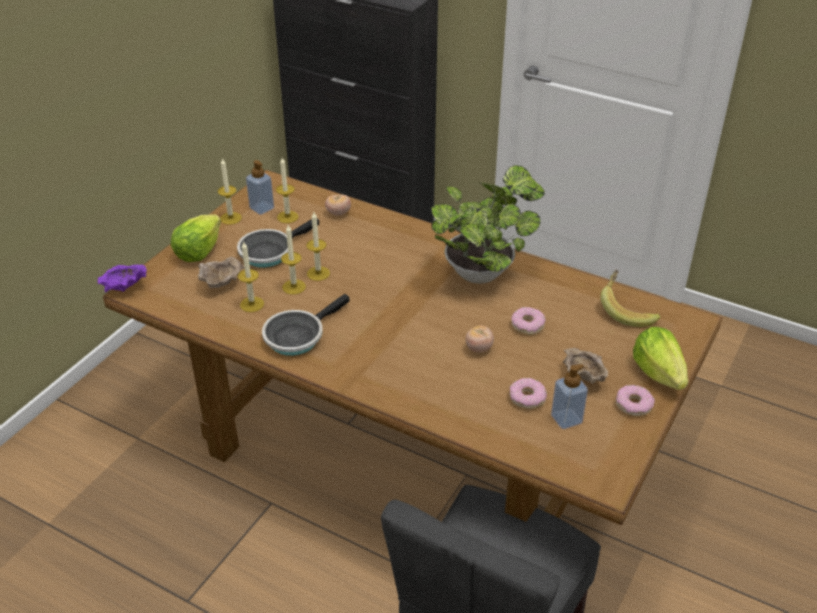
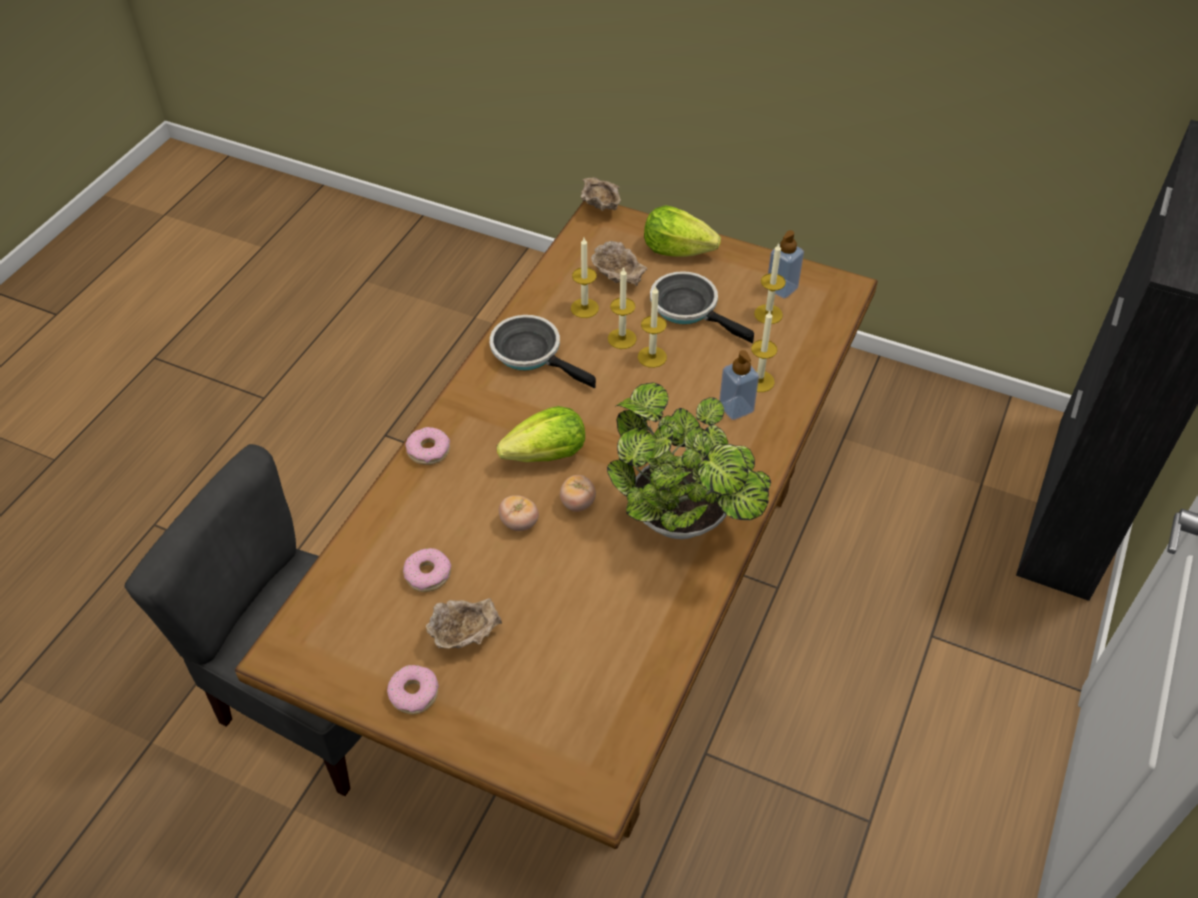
camera: 85 degrees right, 10 degrees up
(125, 289) = (600, 208): purple bowl -> beige bowl
(230, 218) = (752, 265): candle -> candle (759, 381)
(338, 213) = (789, 361): tomato -> tomato (577, 503)
(527, 325) = (570, 576): donut -> donut (428, 451)
(566, 419) = (390, 615): soap dispenser -> soap dispenser (736, 408)
(627, 310) = (615, 701): banana -> none
(658, 373) = (478, 730): lettuce -> lettuce (547, 455)

